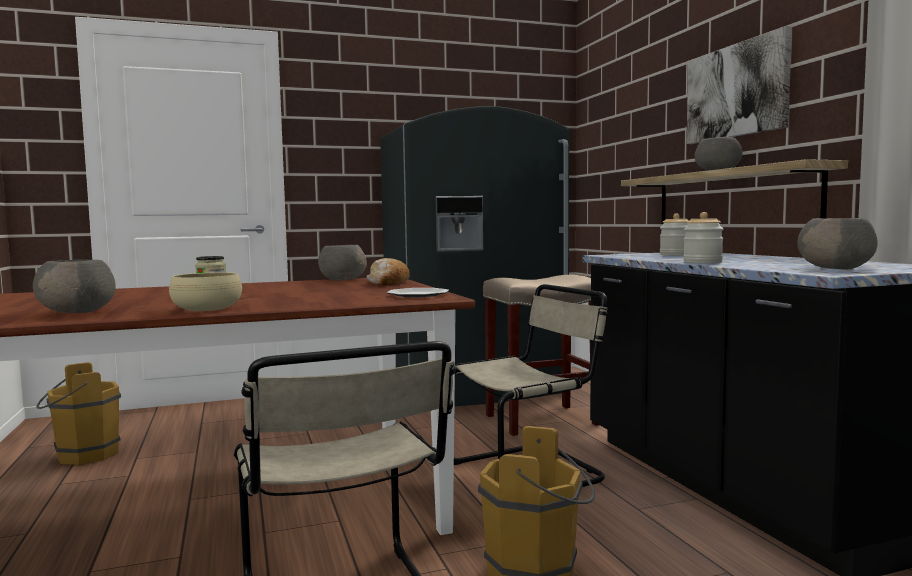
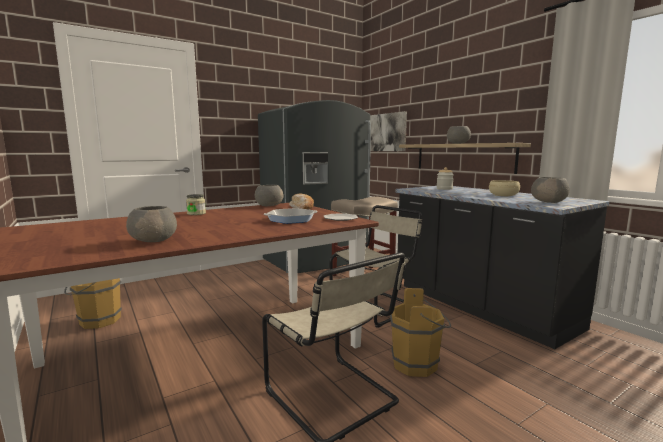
camera: 15 degrees left, 5 degrees up
(207, 309) = (237, 234): beige bowl -> beige bowl (503, 195)
(334, 295) = (291, 219): none -> frying pan
(702, 262) = (474, 196): jar -> none
(737, 91) = (467, 101): picture -> picture (386, 132)

